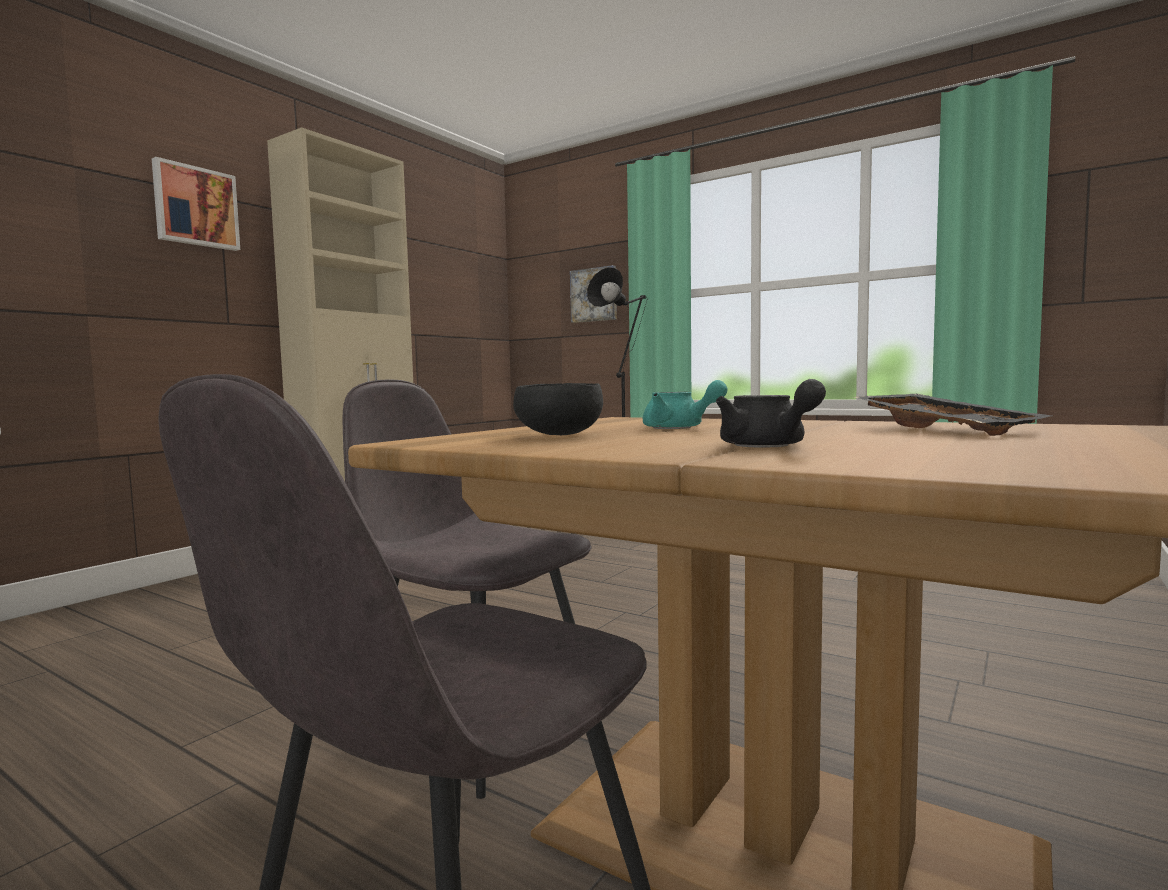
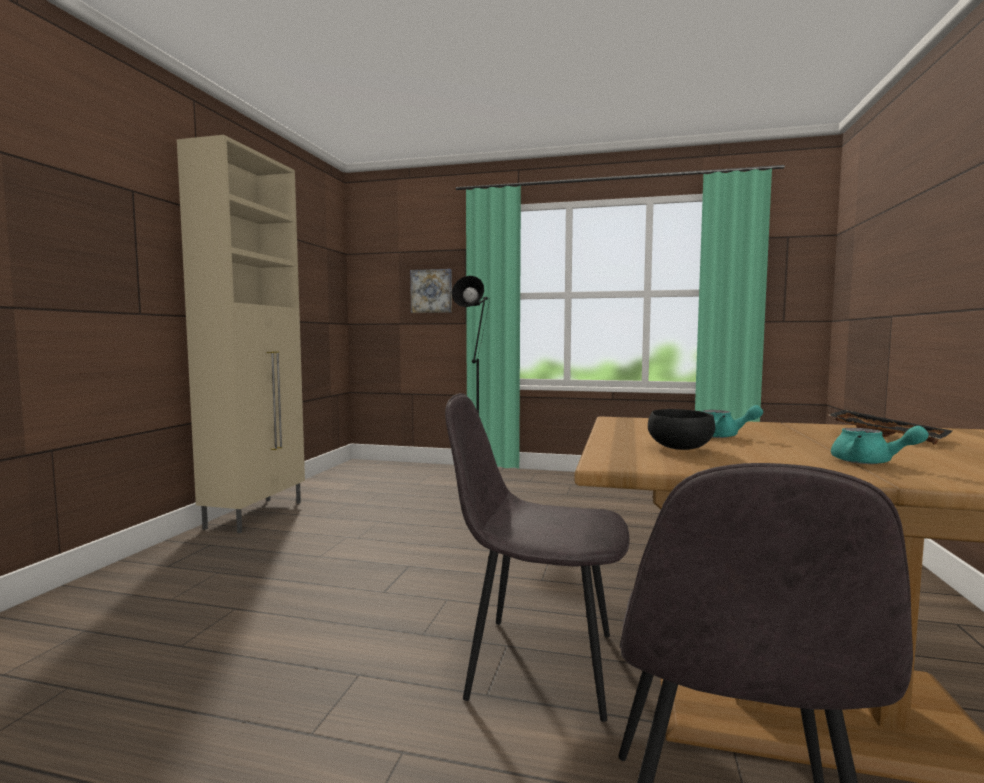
camera: 20 degrees left, 0 degrees up
(195, 207) = (113, 199): picture -> none
(767, 446) = (870, 462): black teapot -> turquoise teapot

